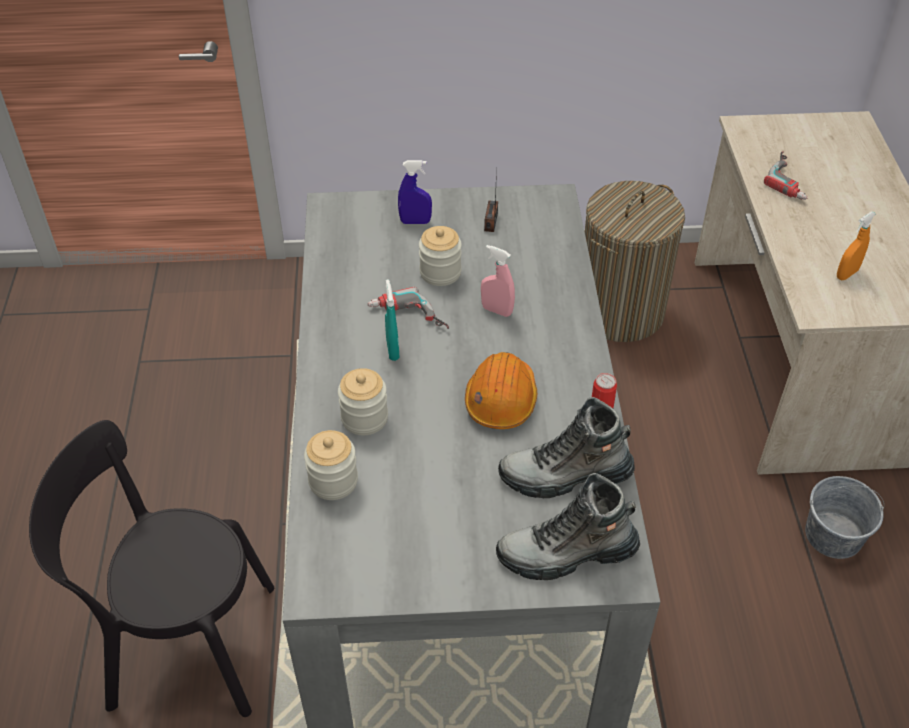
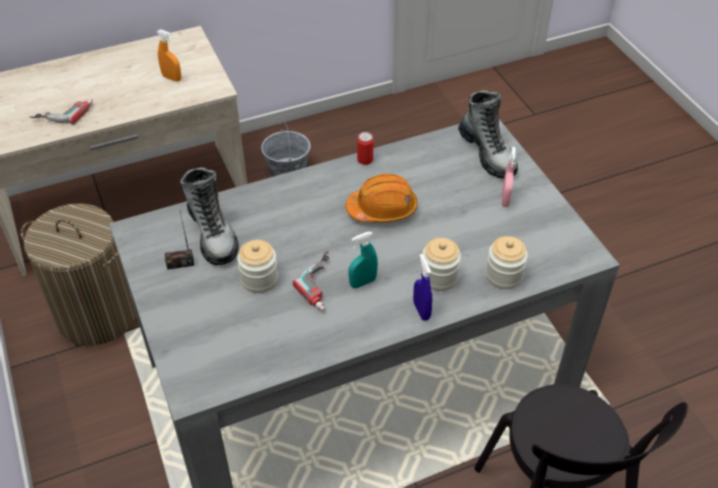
camera: 110 degrees left, 0 degrees up
(415, 222) = (195, 316): blue spray bottle -> blue spray bottle (421, 311)
(496, 310) = (291, 233): pink spray bottle -> pink spray bottle (505, 199)
(565, 475) = (430, 165): boot -> boot (213, 234)

